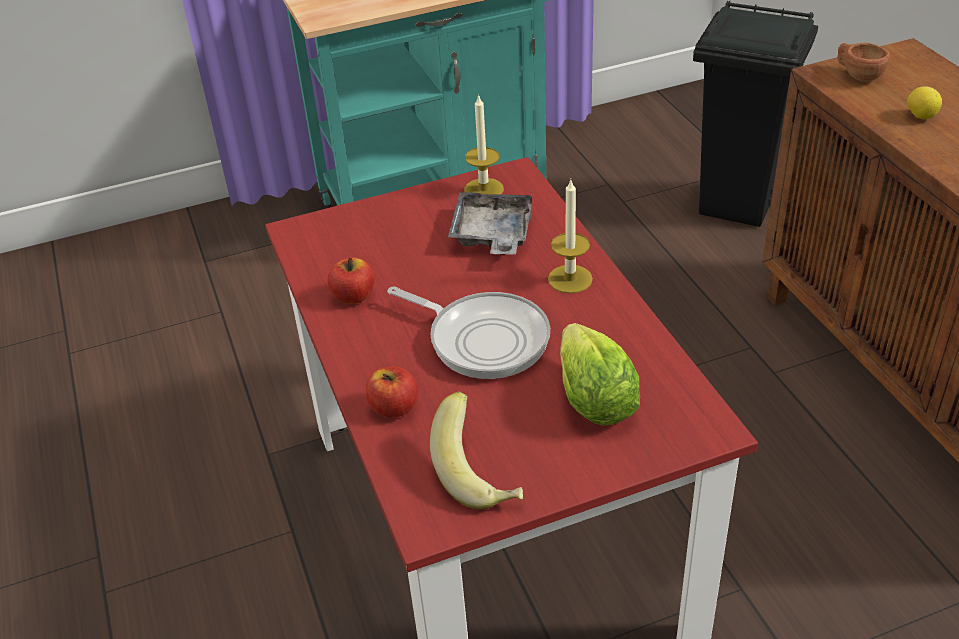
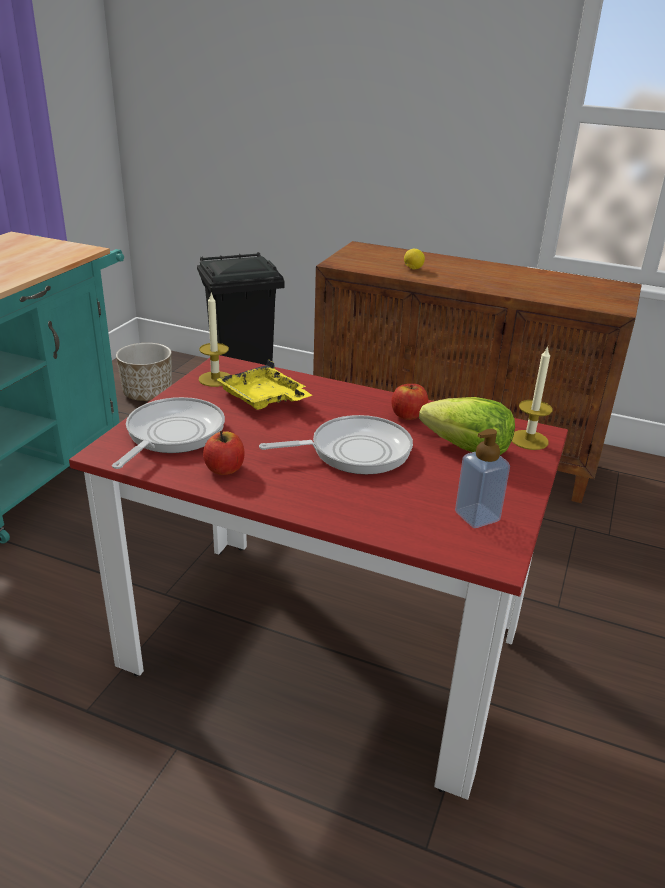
camera: 50 degrees left, 10 degrees down
(363, 237) = (172, 435): none -> frying pan
(394, 407) = (365, 513): apple -> apple (408, 415)
(481, 474) = (477, 516): banana -> soap dispenser
(492, 235) = (263, 399): grey tray -> yellow tray
(570, 279) = (351, 401): candle -> candle (529, 440)
(642, 152) = (148, 394): none -> planter
(857, 75) = (354, 260): brown cup -> none

